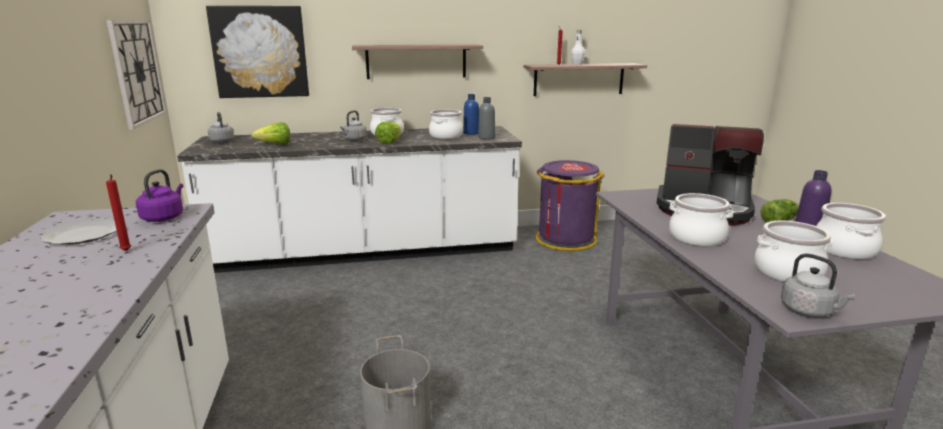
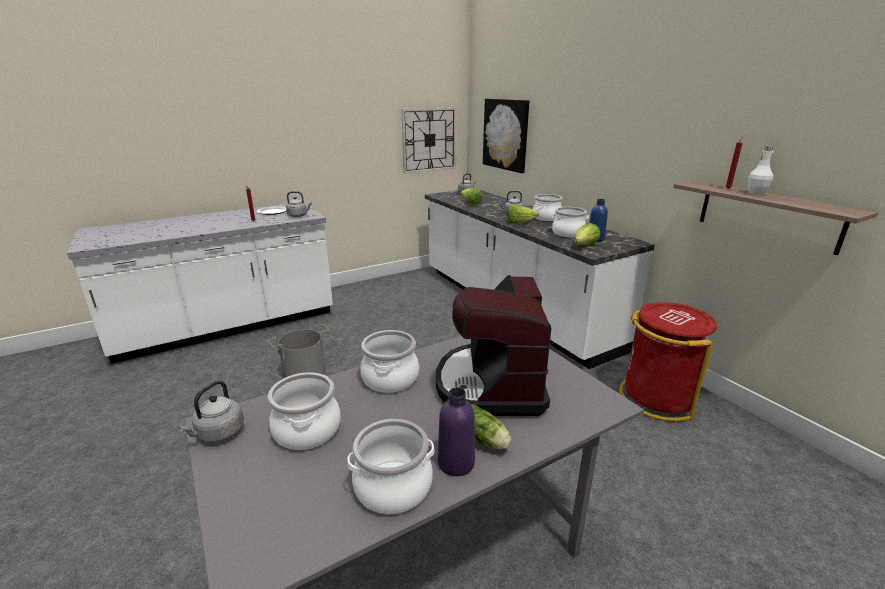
camera: 70 degrees right, 5 degrees up
(164, 217) = (298, 215): purple kettle -> grey kettle
(416, 61) = (594, 158): shelf -> none
(486, 138) = (584, 246): grey bottle -> lettuce
(565, 239) = (657, 397): purple trash can -> red trash can

